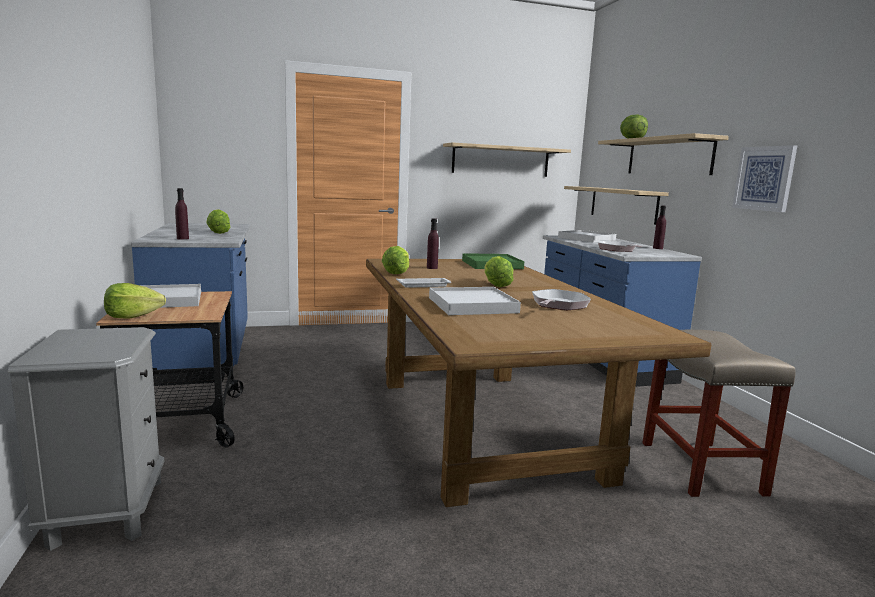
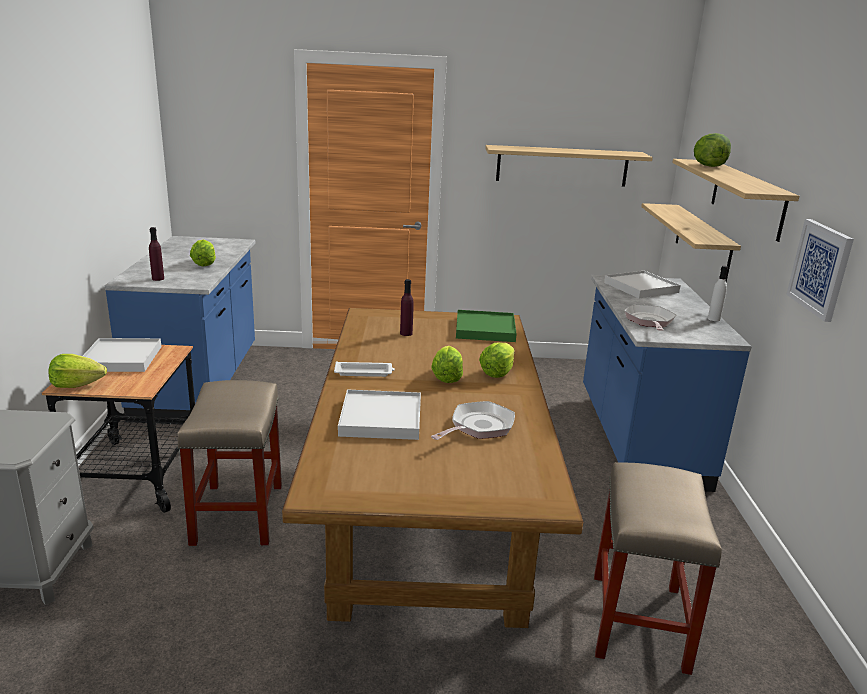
camera: 15 degrees right, 10 degrees up
(303, 439) = (238, 513): none -> beige stool
(397, 272) = (357, 342): lettuce -> lettuce (497, 372)
(657, 248) = (714, 319): purple bottle -> white bottle

